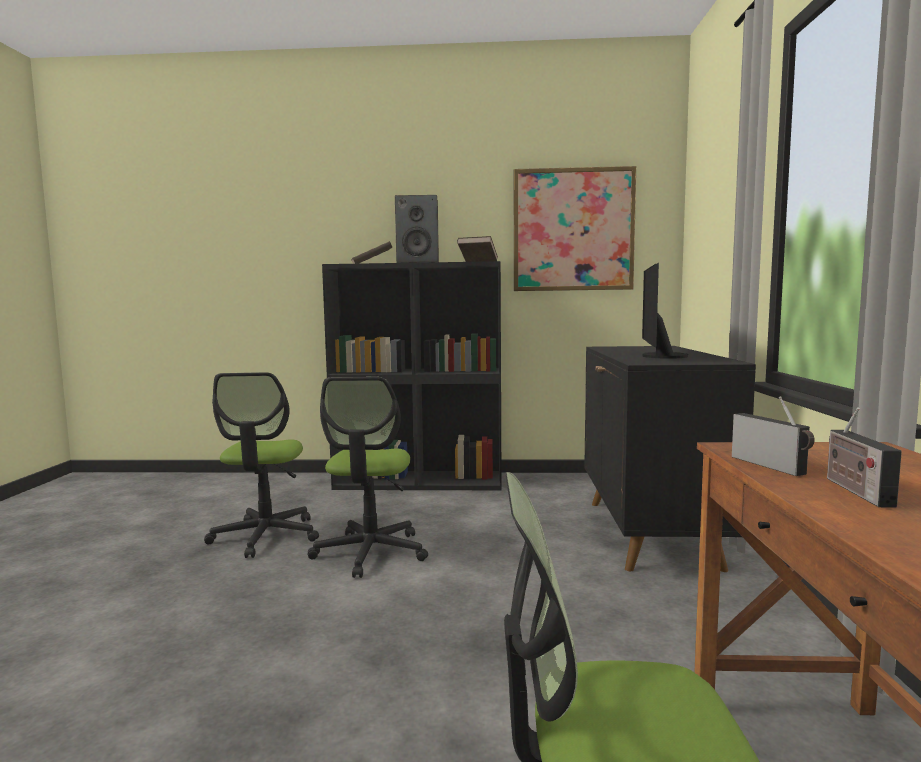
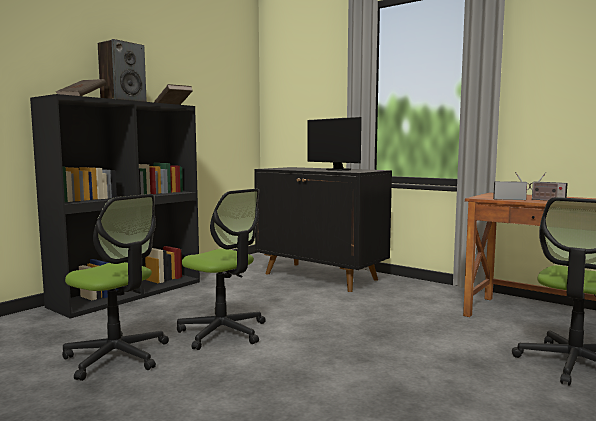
camera: 55 degrees left, 0 degrees up
(573, 230) = (207, 87): picture -> none

